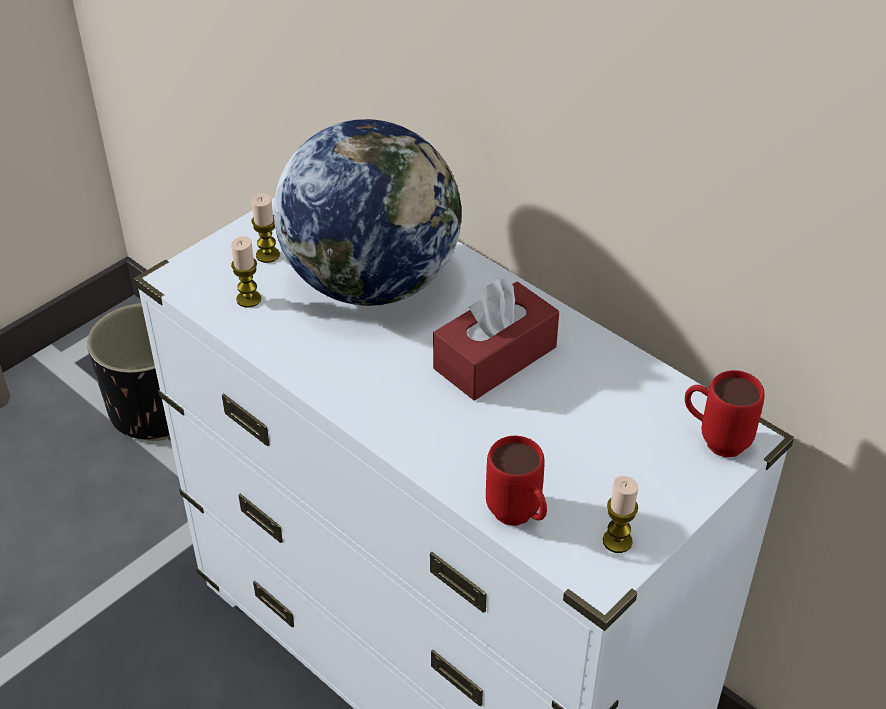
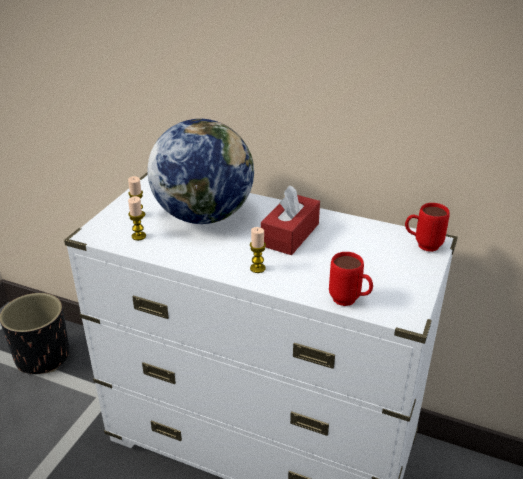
camera: 20 degrees left, 10 degrees down
(617, 541) = (406, 299): candle -> candle (257, 268)

